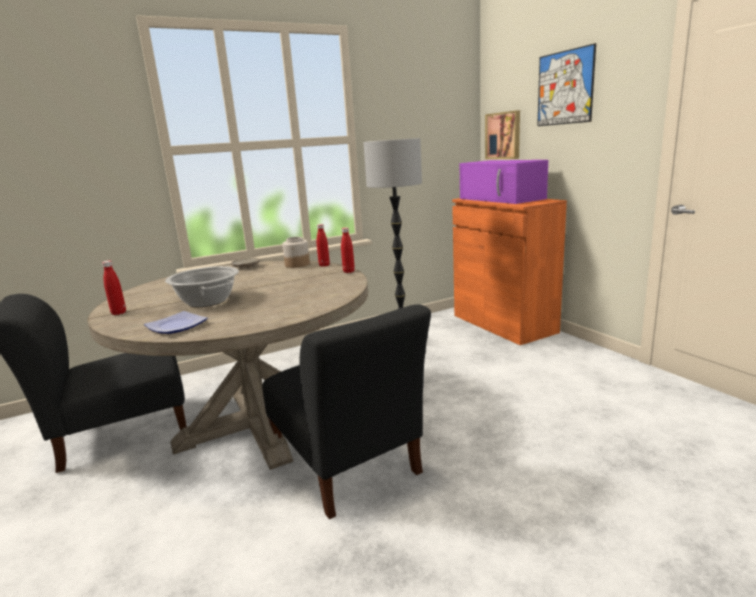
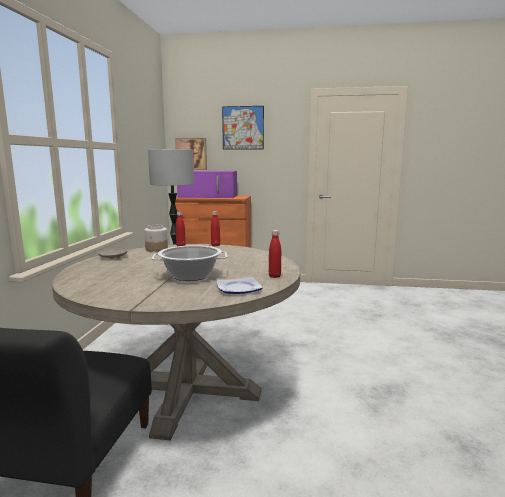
camera: 55 degrees left, 5 degrees down
(119, 313) = (145, 300): red bottle -> red bottle (274, 276)
(347, 464) = (290, 373): black chair -> none

